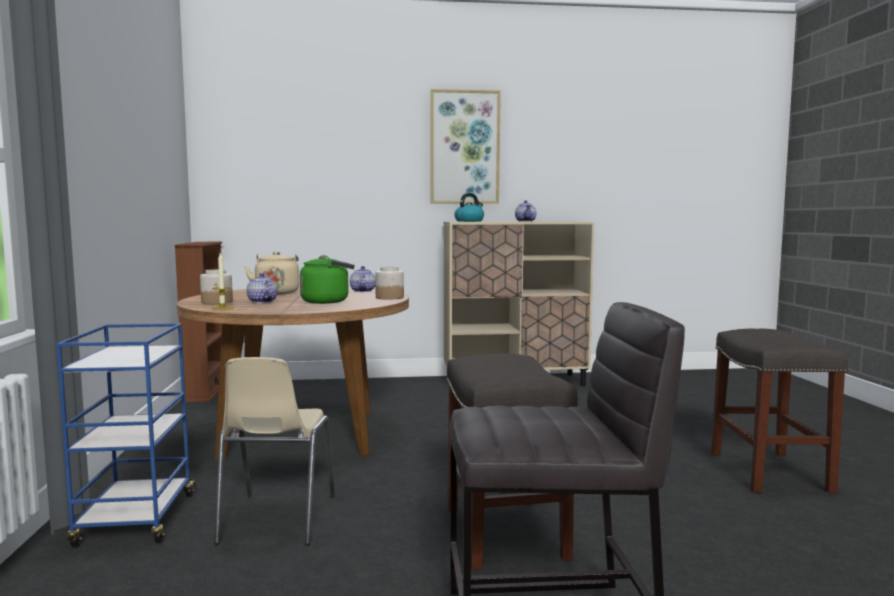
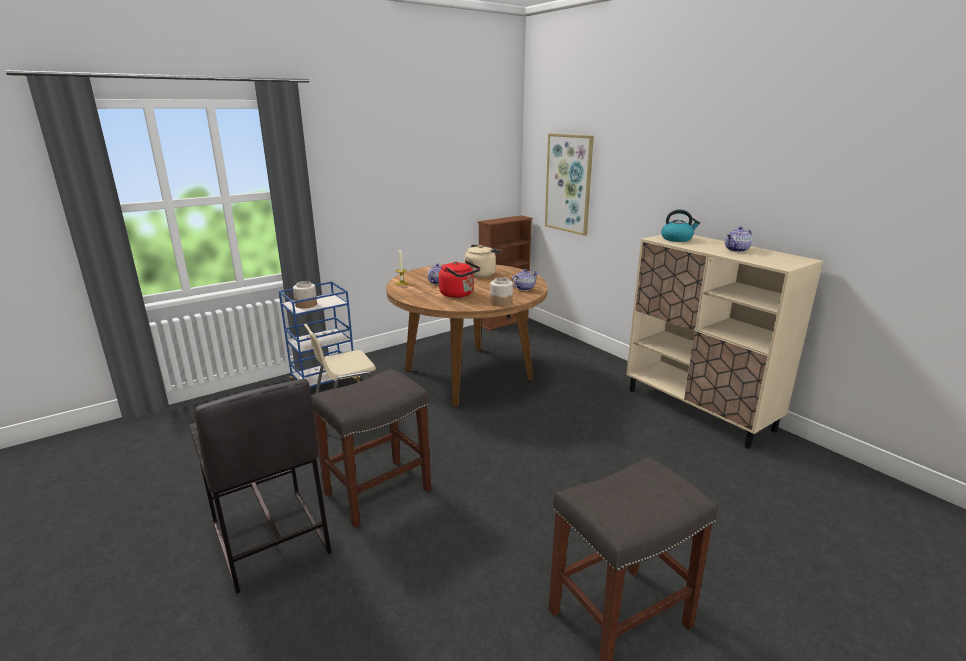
camera: 60 degrees right, 15 degrees up
(217, 302) = (422, 276): jar -> jar (306, 305)
(328, 301) = (458, 294): green kettle -> red kettle
(464, 147) = (710, 154): picture -> picture (569, 183)

